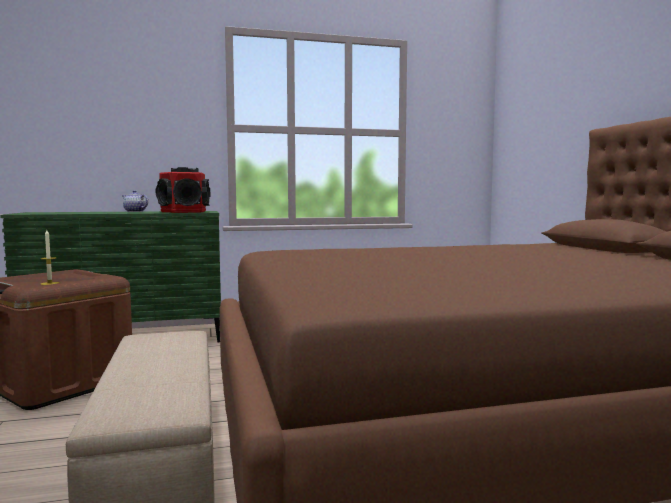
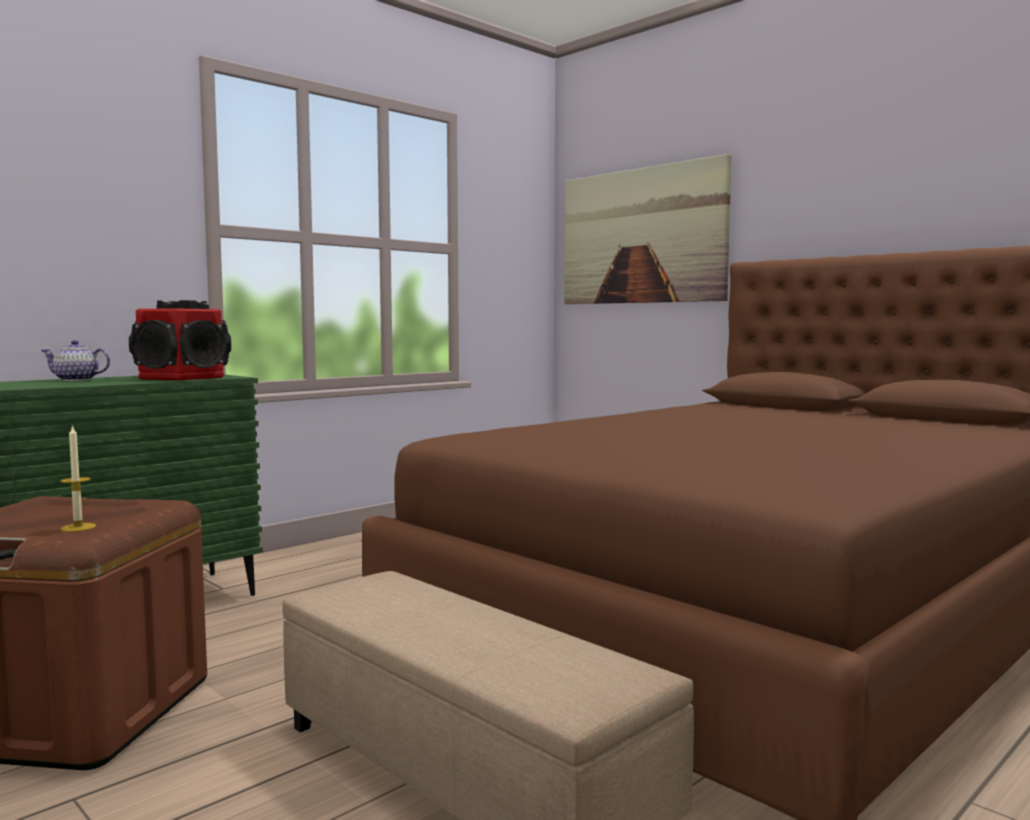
camera: 30 degrees left, 0 degrees up
(543, 115) = (642, 236): none -> picture

